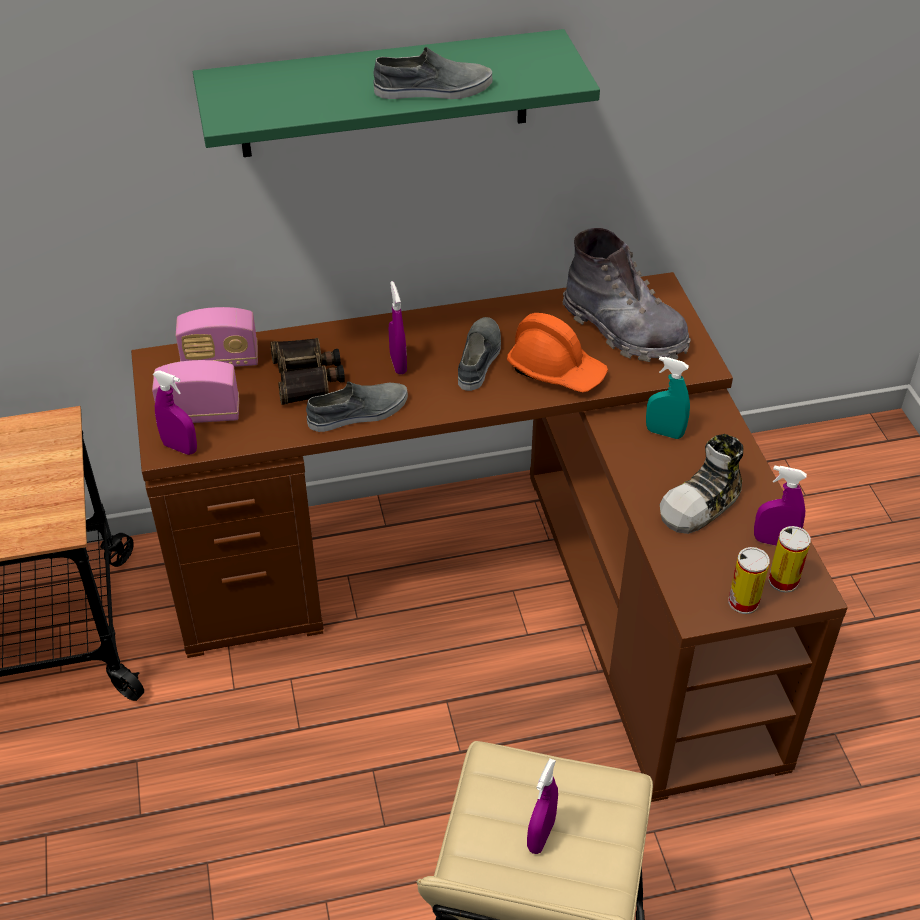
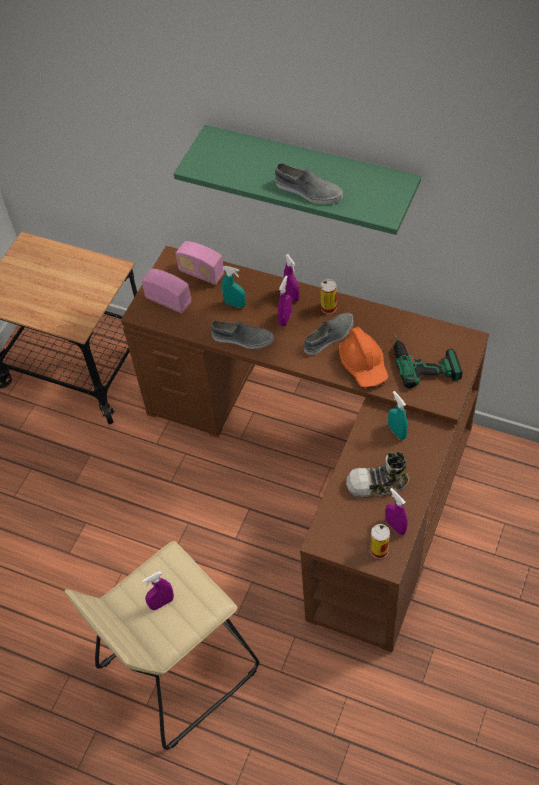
camera: 40 degrees right, 10 degrees up
(180, 448) = (146, 315): purple spray bottle -> purple spray bottle (292, 295)
(307, 377) = (235, 304): binoculars -> turquoise spray bottle
(624, 330) = (423, 358): grey boot -> power drill
(743, 602) = (347, 549): can -> can (328, 307)

